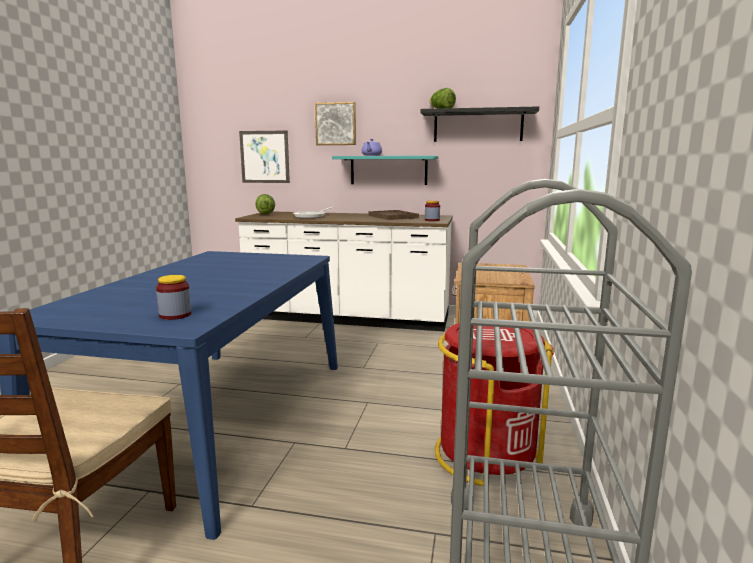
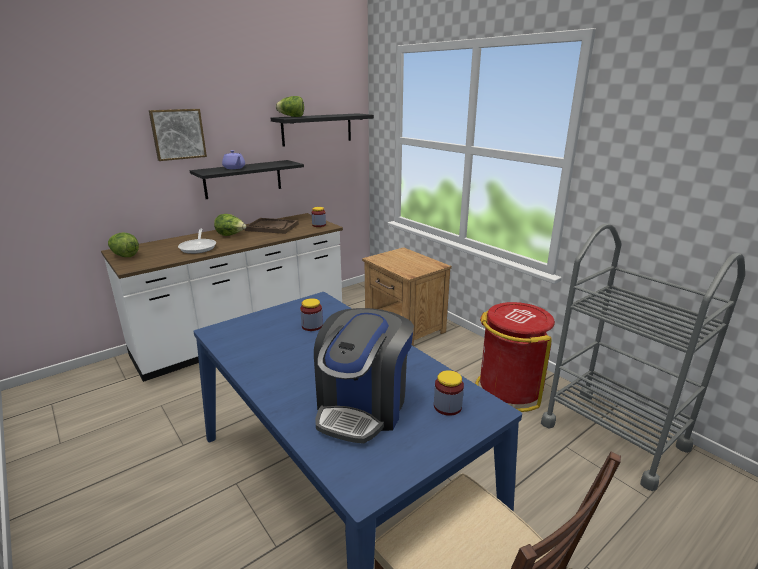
camera: 50 degrees left, 10 degrees up
(148, 296) = (363, 406): none -> coffee machine
(260, 265) = (312, 326): none -> jar
(264, 157) = (83, 182): picture -> none
(351, 215) = (231, 235): none -> lettuce
(388, 170) = (243, 179): turquoise shelf -> black shelf

